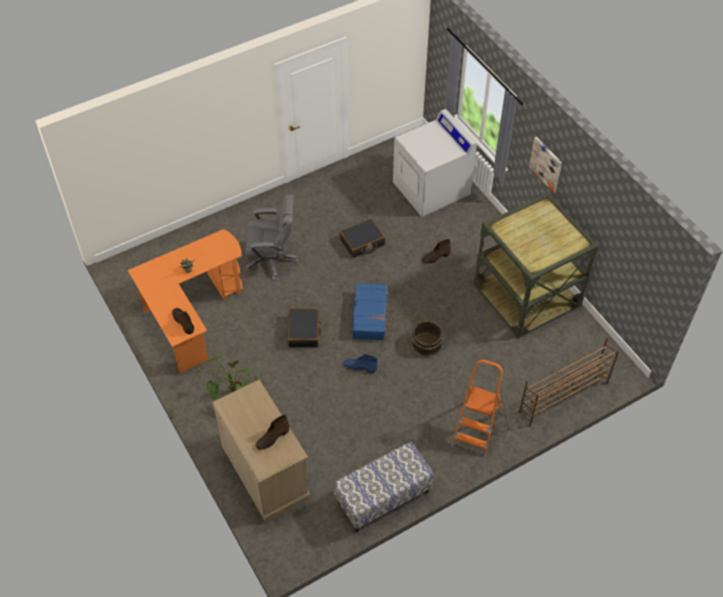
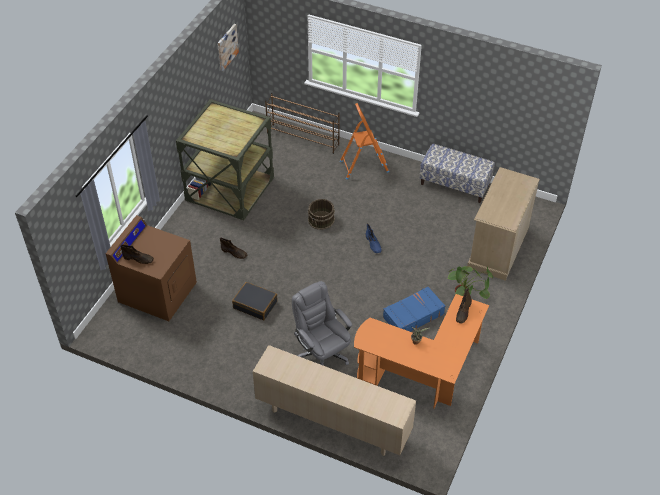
camera: 125 degrees left, 5 degrees down
(205, 231) = (332, 422): none -> beige cabinet
(272, 438) = (506, 188): brown boot -> brown boot (138, 259)
(304, 331) = (373, 291): black suitcase -> none
(370, 316) = (324, 261): blue suitcase -> blue suitcase (413, 315)
(431, 188) = (158, 291): white washing machine -> brown washing machine
(546, 164) = (165, 127): picture -> picture (227, 47)

